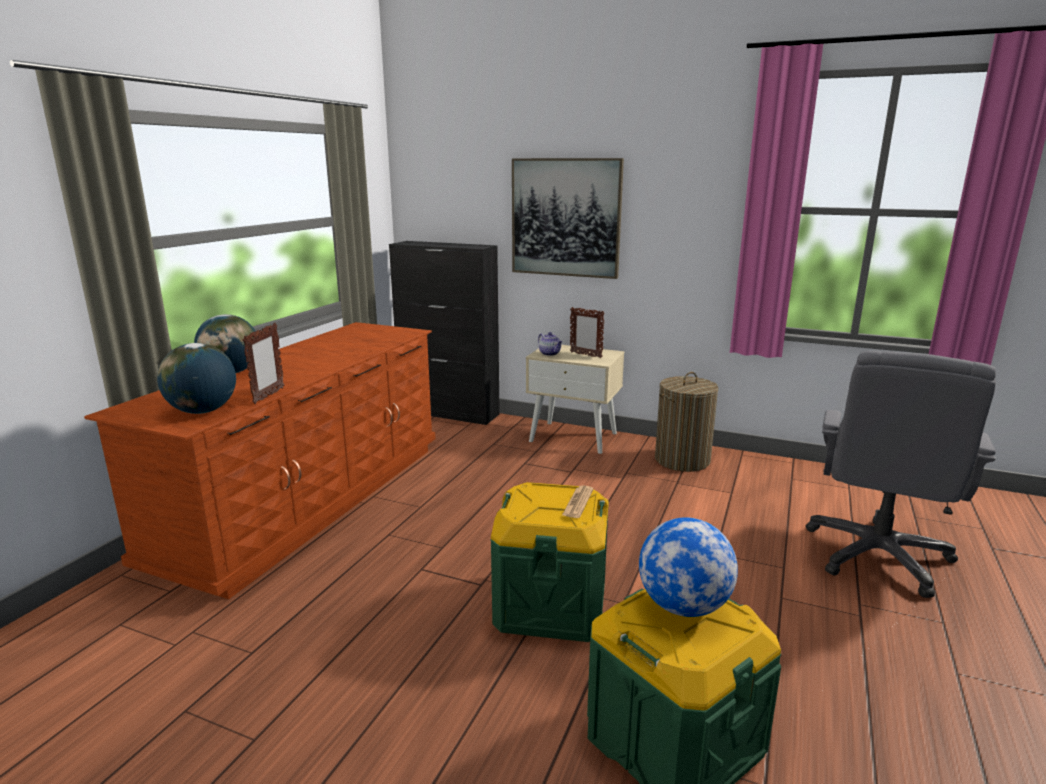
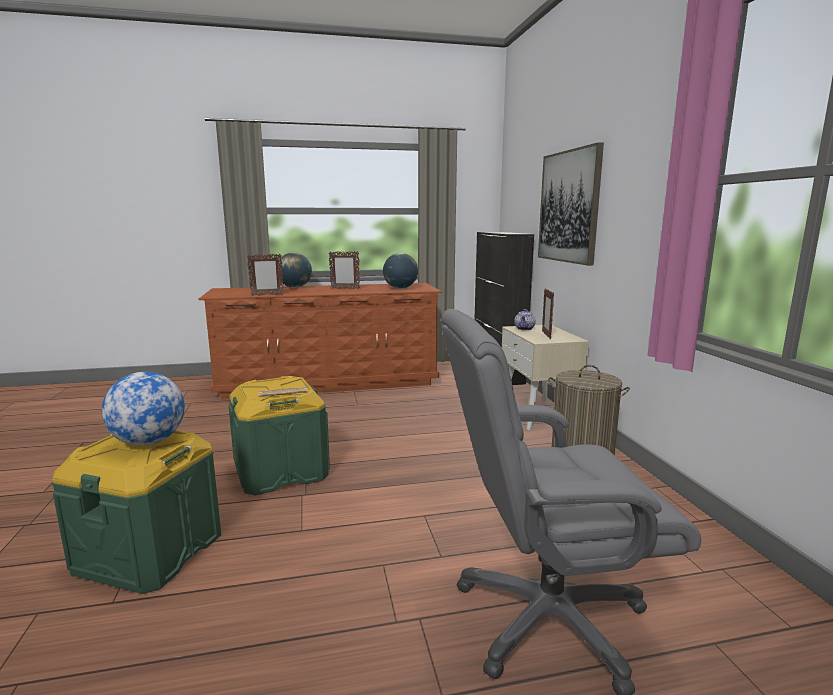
camera: 55 degrees right, 5 degrees down
(203, 411) = (234, 294): globe -> globe (400, 288)
(315, 356) = (345, 289): none -> picture frame

